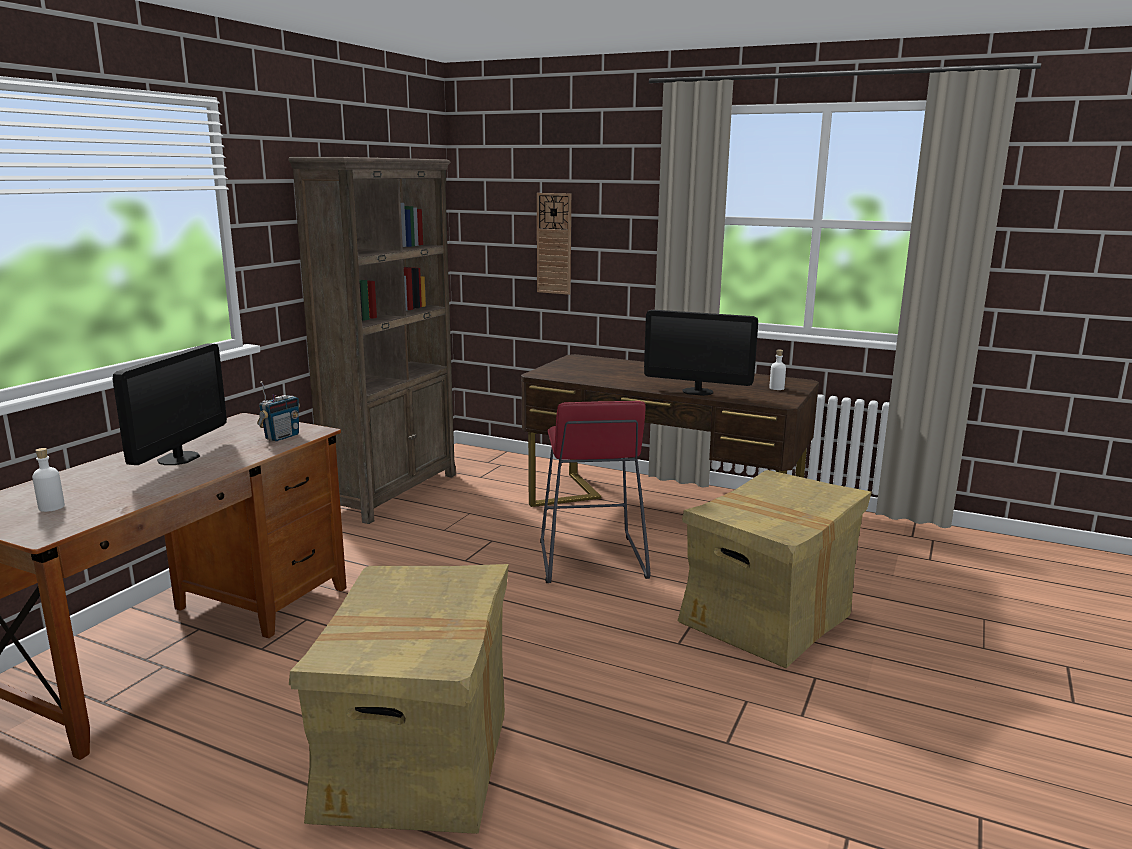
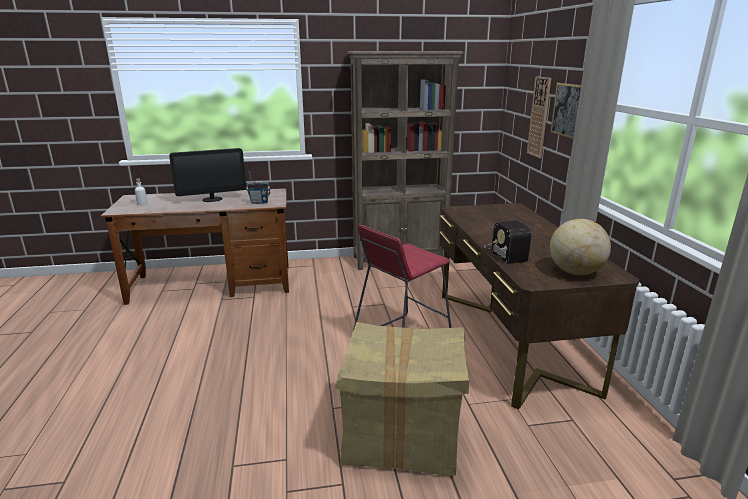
camera: 55 degrees right, 5 degrees up
(416, 765) = (156, 372): cardboard box -> none
(618, 229) = (569, 110): none -> picture
(697, 391) = (505, 252): monitor -> radio
(776, 388) = (575, 272): white bottle -> globe

